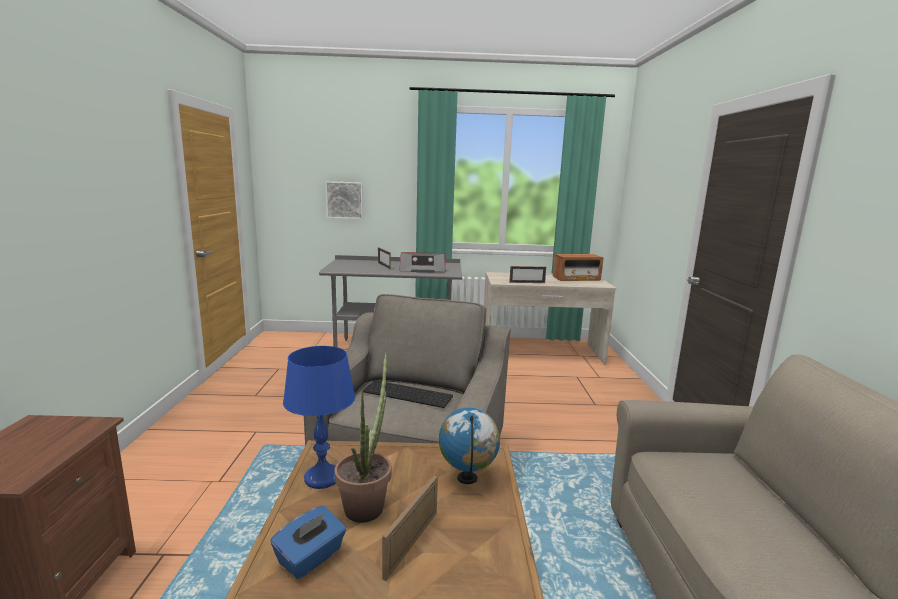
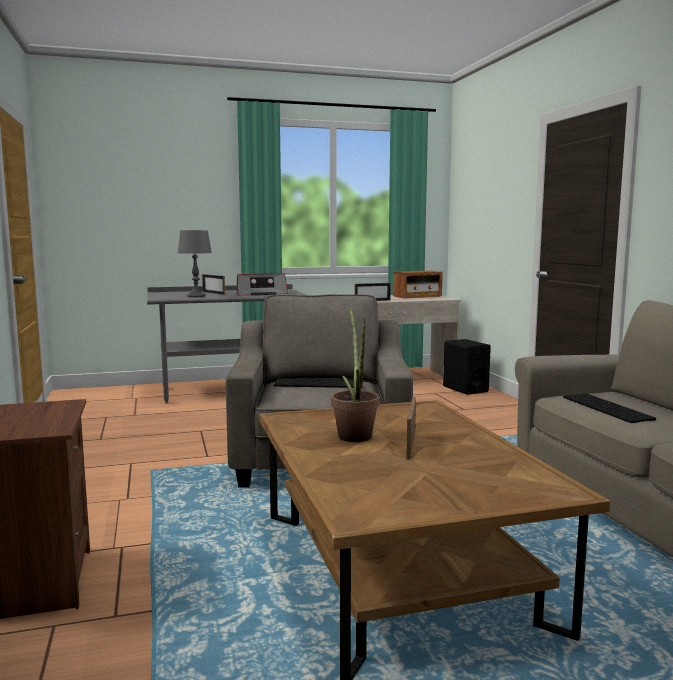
camera: 15 degrees left, 5 degrees down
(311, 558) = (340, 458): blue tissue box -> none
(322, 477) = (299, 428): blue table lamp -> none
(345, 200) = (154, 224): picture -> none
(363, 269) = (196, 296): none -> grey table lamp
(467, 478) = (422, 416): globe -> none
(609, 375) = (465, 389): none -> black speaker
(713, 496) = (608, 408): none -> keyboard

